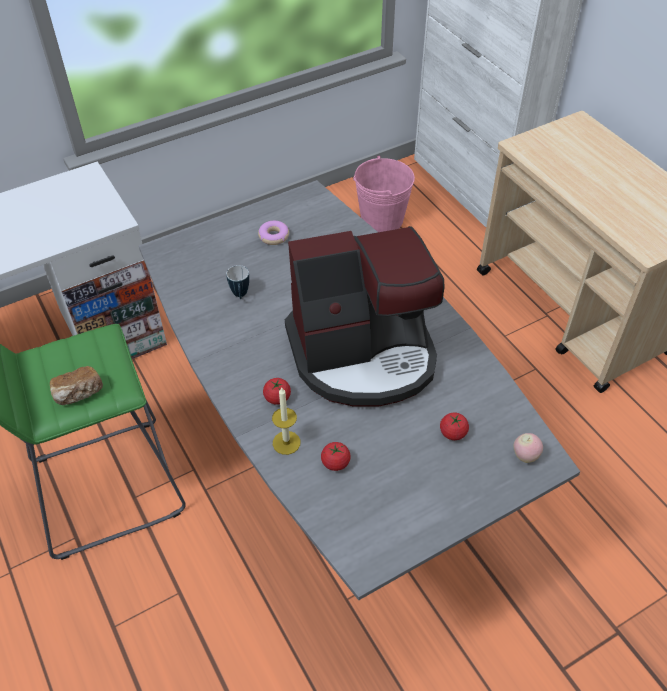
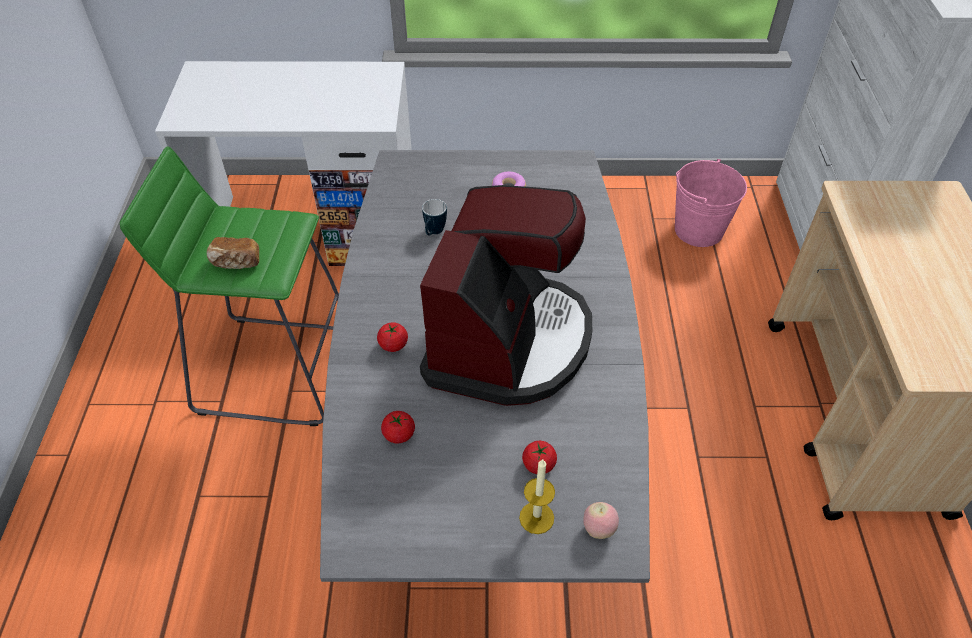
camera: 30 degrees right, 0 degrees up
(286, 442) = (368, 391): candle -> candle (536, 517)
(364, 354) = (508, 341): coffee machine -> coffee machine turned 90 degrees counterclockwise

